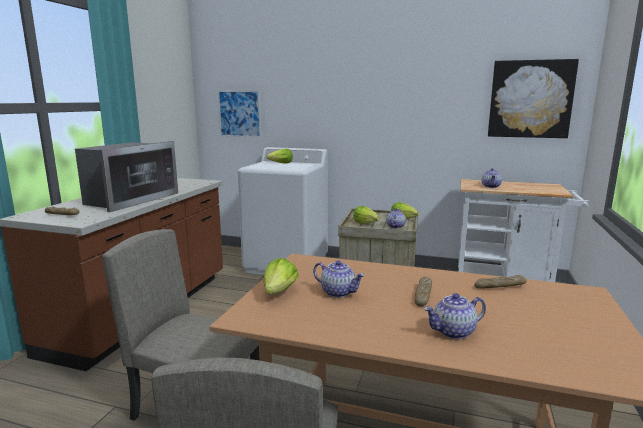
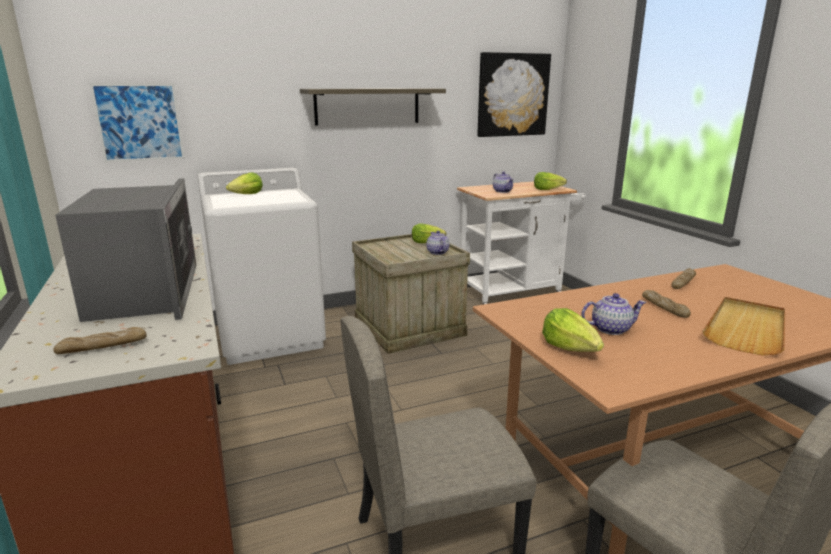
camera: 40 degrees left, 5 degrees up
(366, 223) = (402, 255): lettuce -> lettuce (547, 189)
(385, 107) = (367, 106): none -> shelf
(453, 332) = (746, 329): teapot -> beige tray

